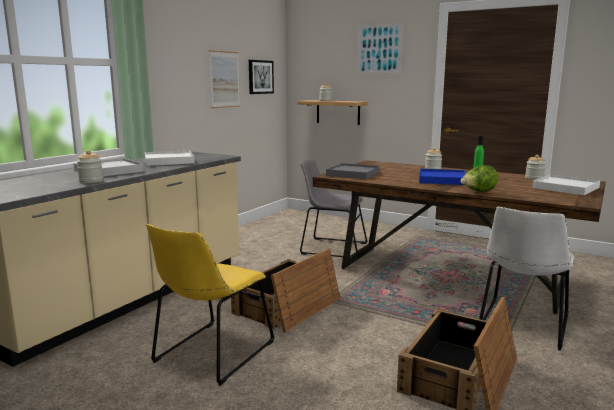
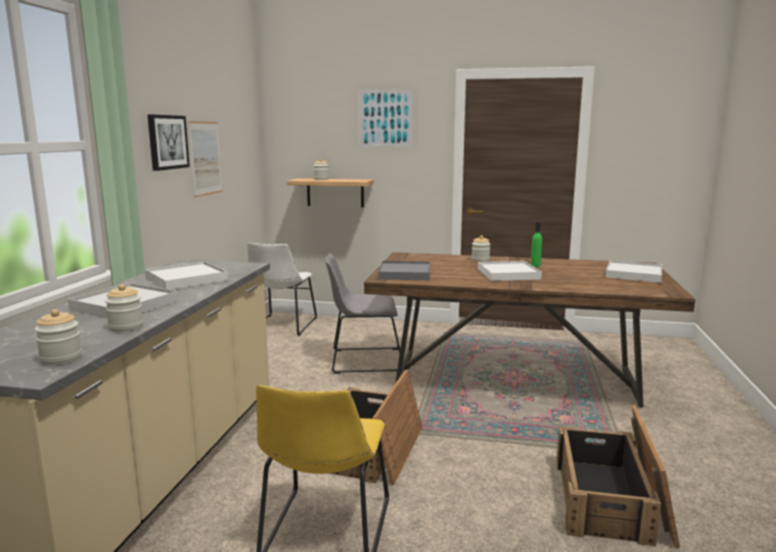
camera: 20 degrees left, 0 degrees up
(260, 77) = (239, 152): picture -> picture (167, 142)
(442, 179) = (508, 274): blue tray -> white tray
(478, 192) = (564, 288): lettuce -> none
(522, 325) = (623, 426): white chair -> white chair (282, 326)
(534, 178) = (591, 264): jar -> jar (61, 358)

